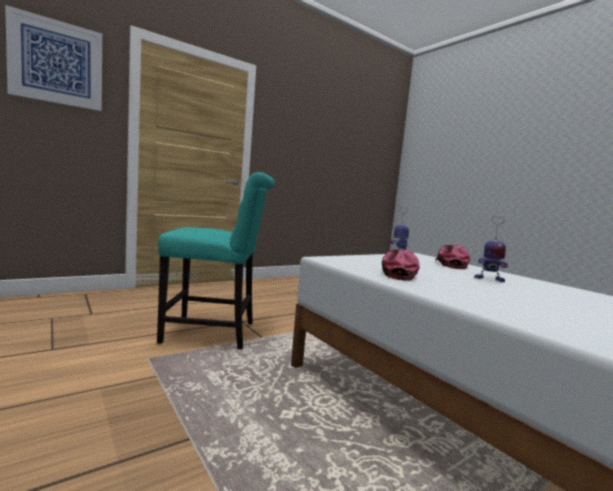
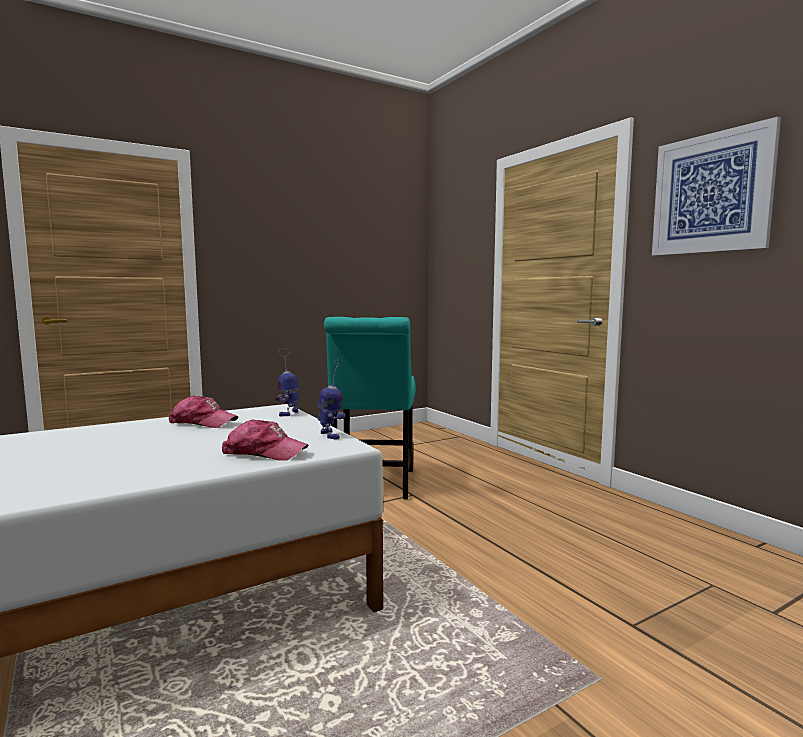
camera: 95 degrees right, 0 degrees up
(57, 63) = (456, 224): picture -> picture (711, 193)
(488, 279) = (157, 454): toy robot -> toy robot (289, 413)

